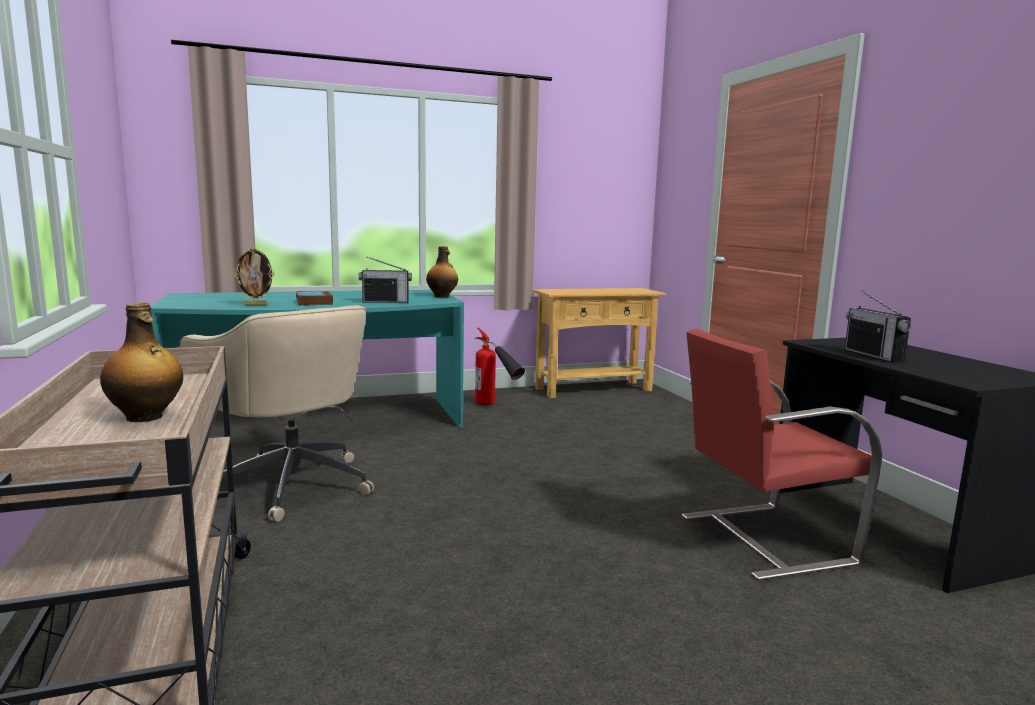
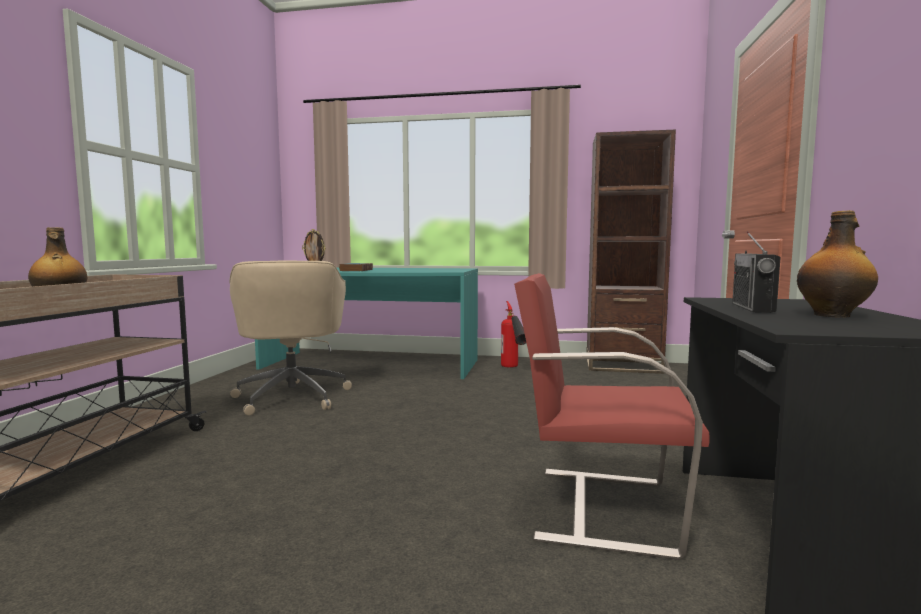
camera: 30 degrees right, 5 degrees down
(385, 302) = (404, 271): radio -> none
(442, 296) = (460, 270): bottle -> bottle (833, 315)
(593, 389) = (623, 366): beige console table -> brown bookcase

